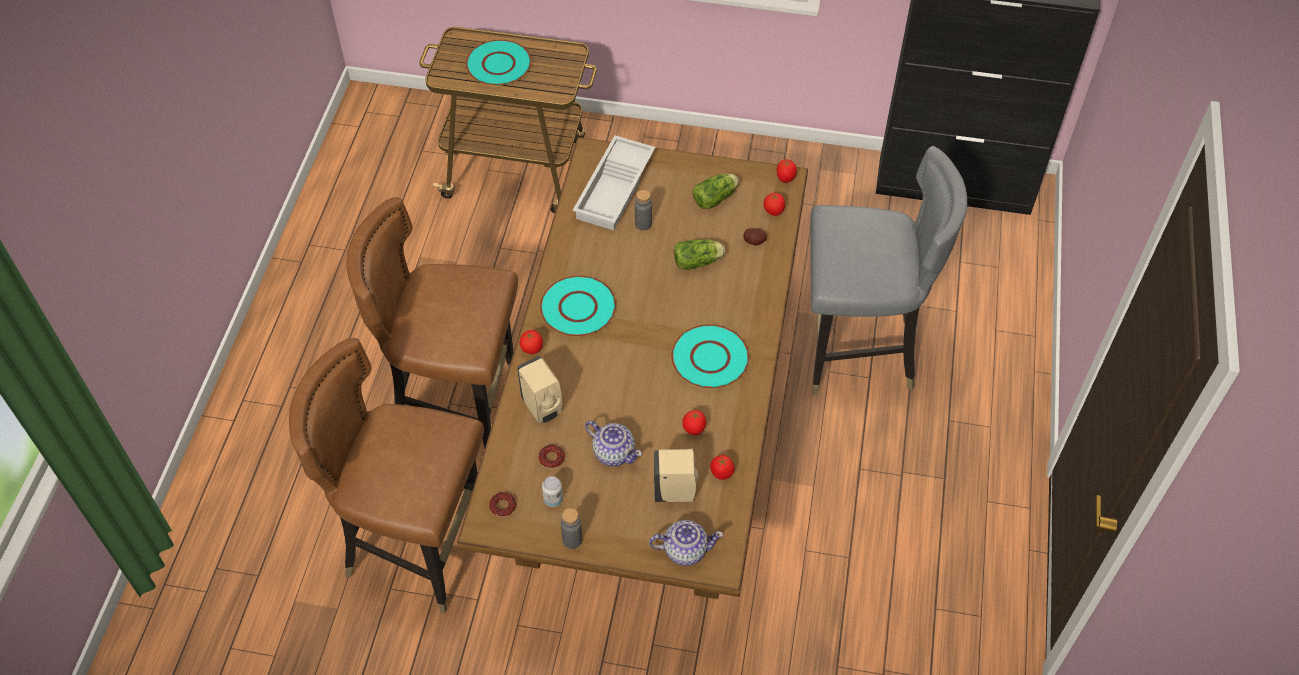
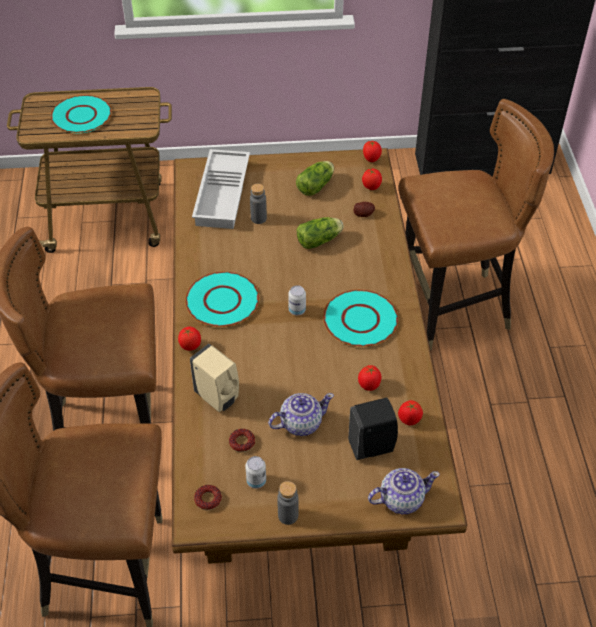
camera: 15 degrees left, 5 degrees down
(613, 452) = (300, 423): teapot -> teapot turned 45 degrees counterclockwise
(649, 334) = (297, 310): none -> can
(676, 492) = (372, 446): beige soap dispenser -> black soap dispenser
(857, 353) = (452, 308): grey chair -> brown chair

